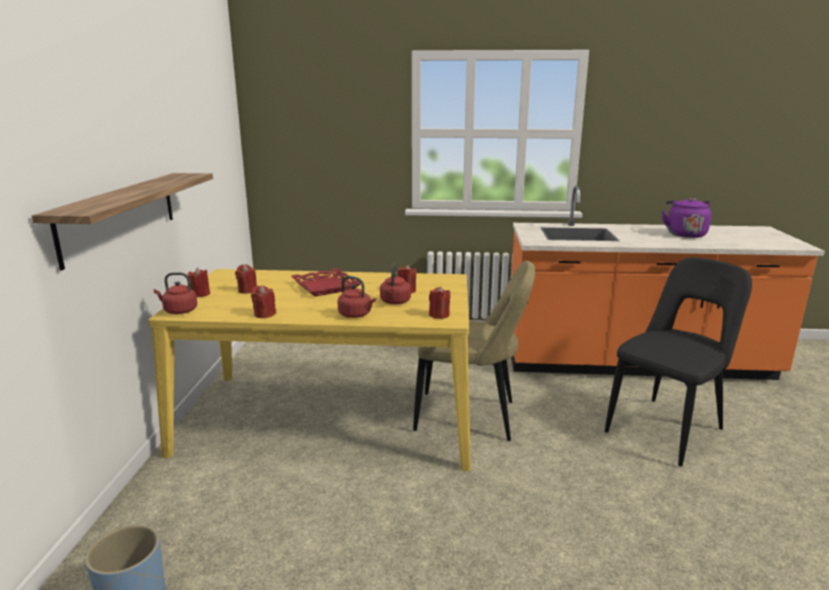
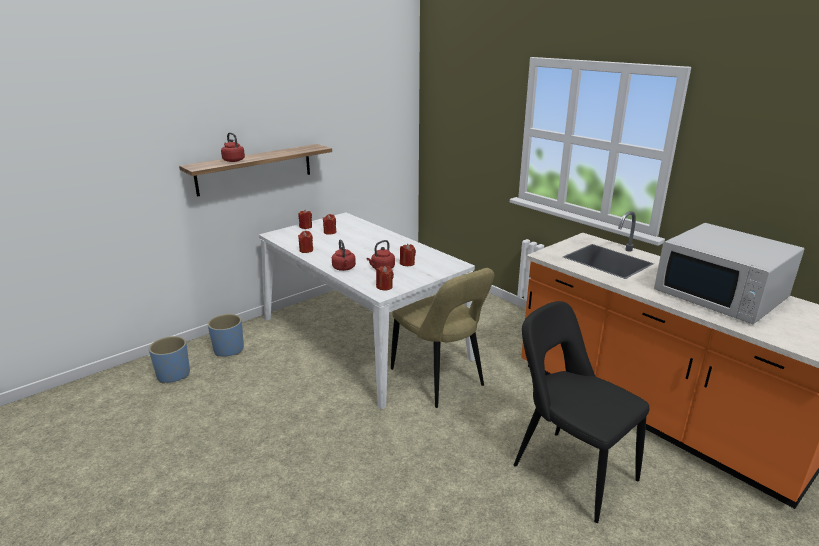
camera: 45 degrees right, 5 degrees up
(174, 518) = (229, 350): none -> blue planter
(179, 311) = (278, 234): red kettle -> red kettle (233, 160)
(325, 287) = (370, 244): red tray -> none
(331, 417) = (363, 337): yellow dining table -> white dining table
(667, 429) = (569, 470): black chair -> black chair turned 135 degrees counterclockwise
(684, 234) = (721, 295): purple kettle -> white microwave

